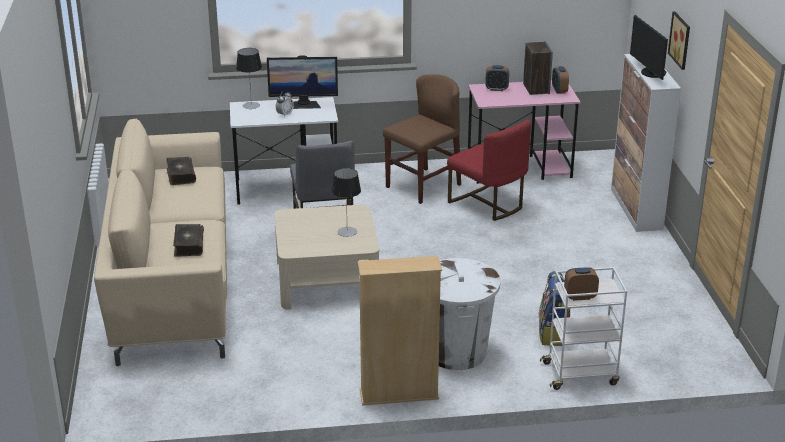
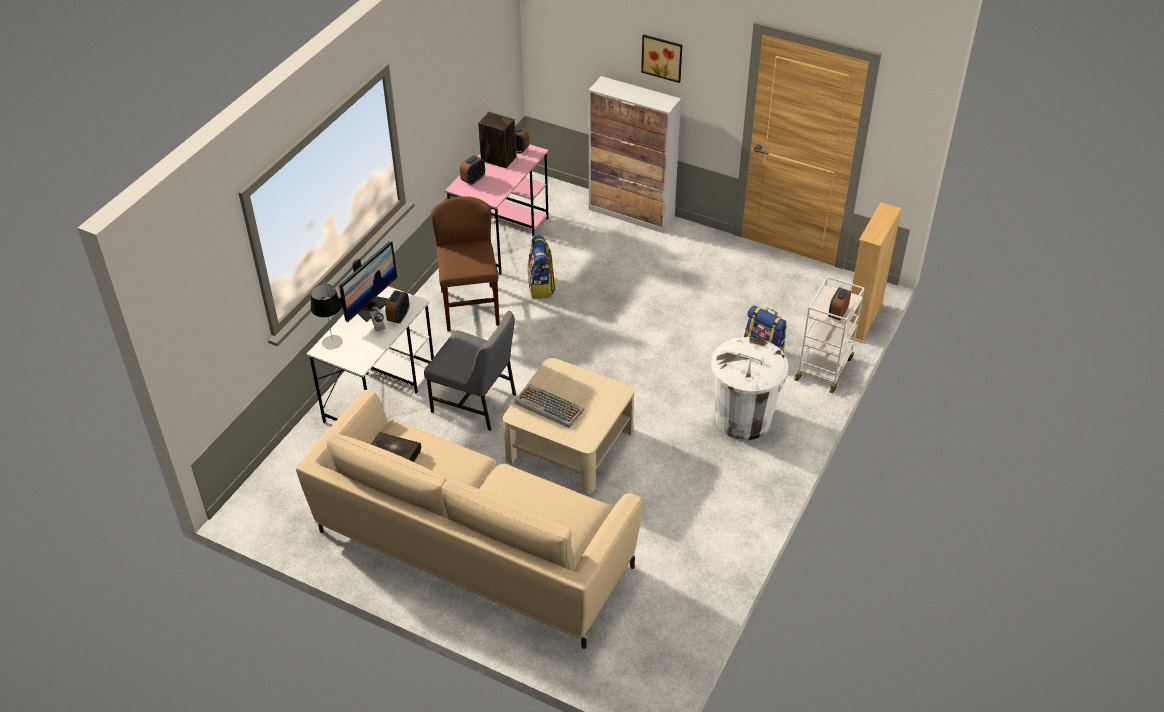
camera: 55 degrees left, 15 degrees up
(188, 245) = (540, 504): book -> none
(306, 116) = (399, 317): none -> alarm clock
(311, 223) = (548, 406): none -> keyboard
(347, 231) = (584, 391): table lamp -> none
(399, 395) = (773, 481): beige bookcase -> beige bookcase (862, 320)
(488, 204) = (541, 287): red chair -> backpack
(650, 73) = (639, 97): monitor -> none

